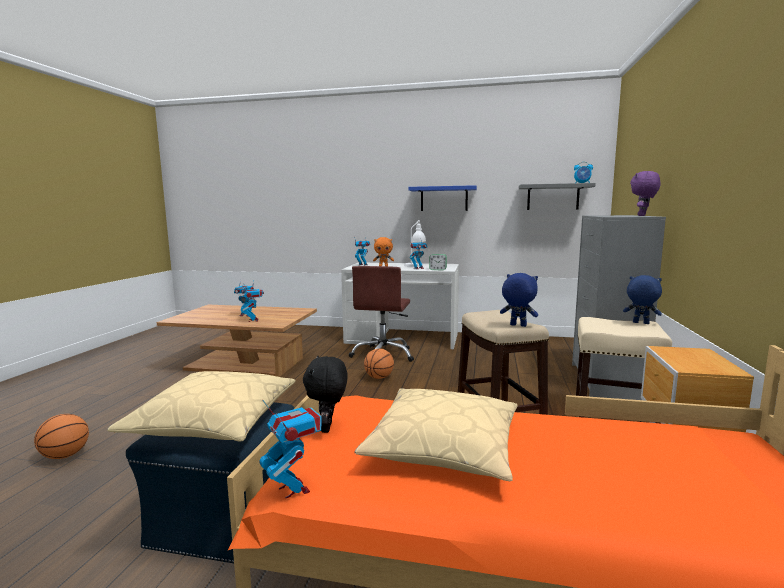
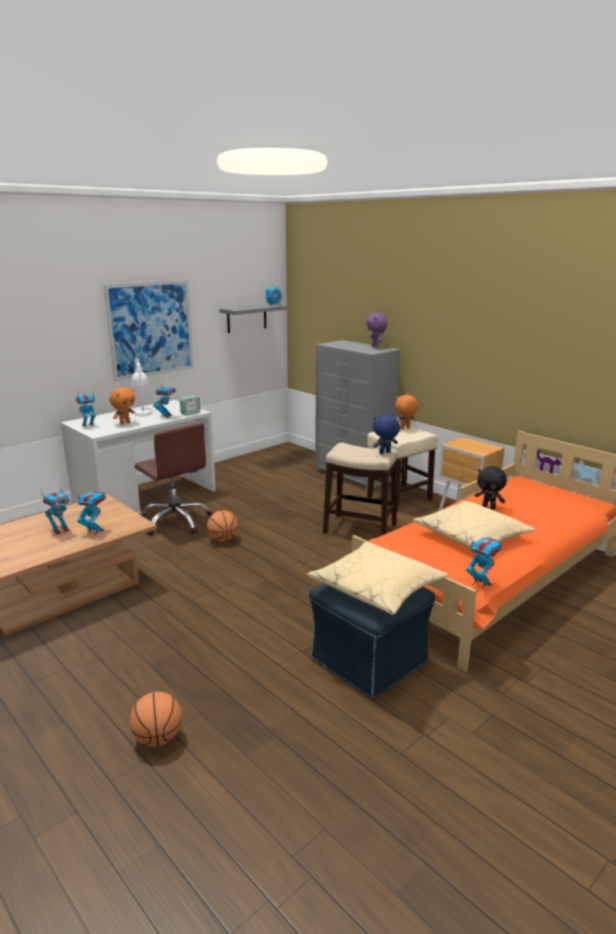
camera: 55 degrees left, 10 degrees up
(294, 489) = (481, 584): toy robot -> toy robot turned 45 degrees clockwise
(328, 428) = (417, 559): black plush toy -> black plush toy (489, 507)
(444, 199) = (151, 329): blue shelf -> picture
(640, 323) = (405, 428): blue plush toy -> orange plush toy

